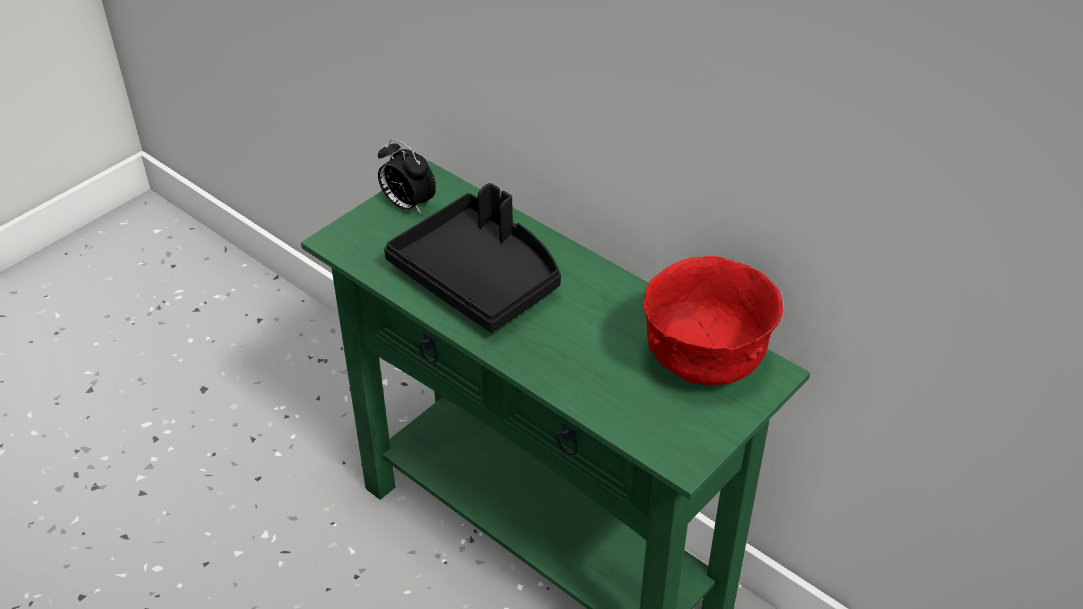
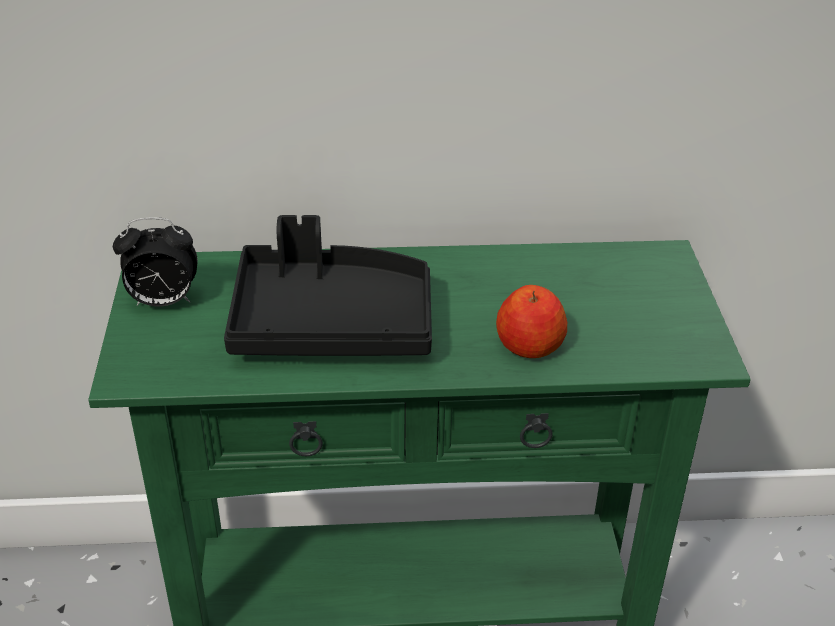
camera: 45 degrees left, 5 degrees down
(575, 371) = (529, 346): none -> apple
(704, 364) = (613, 278): red bowl -> none

